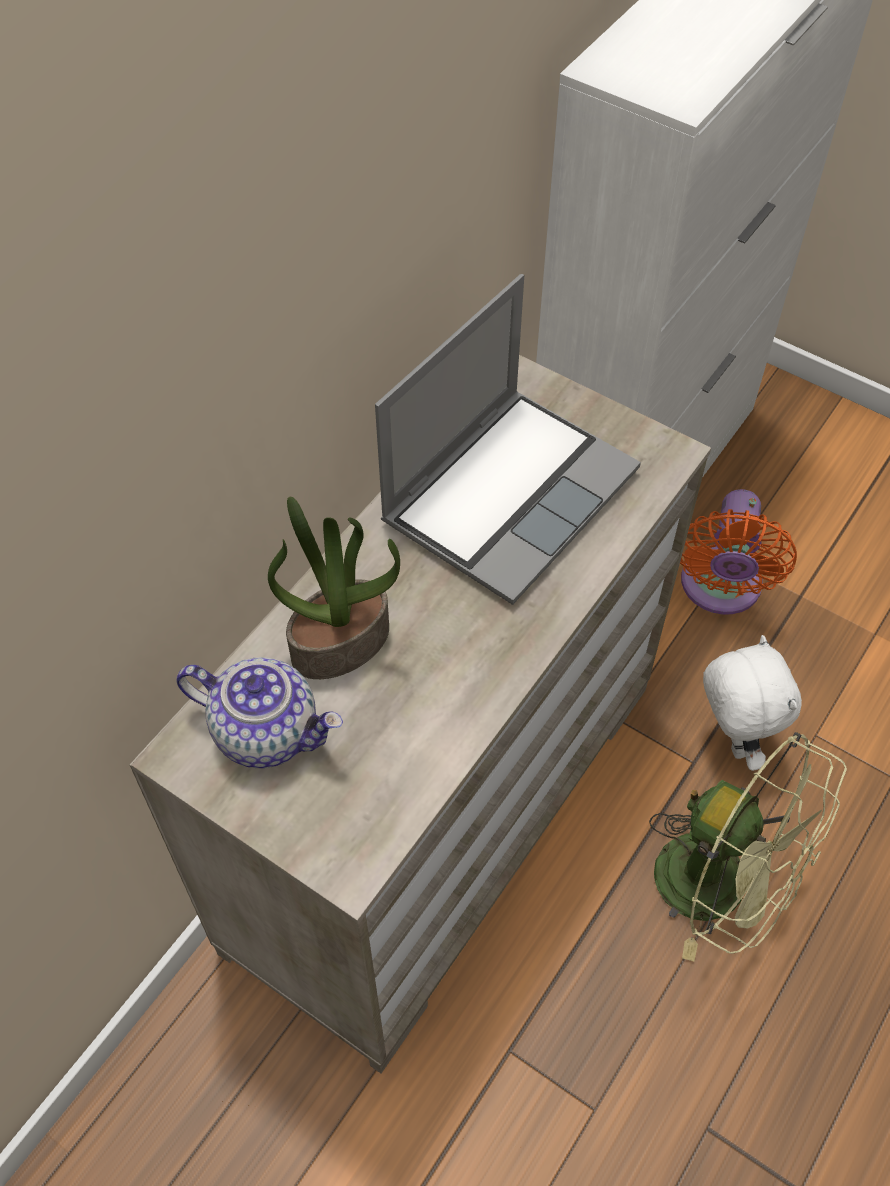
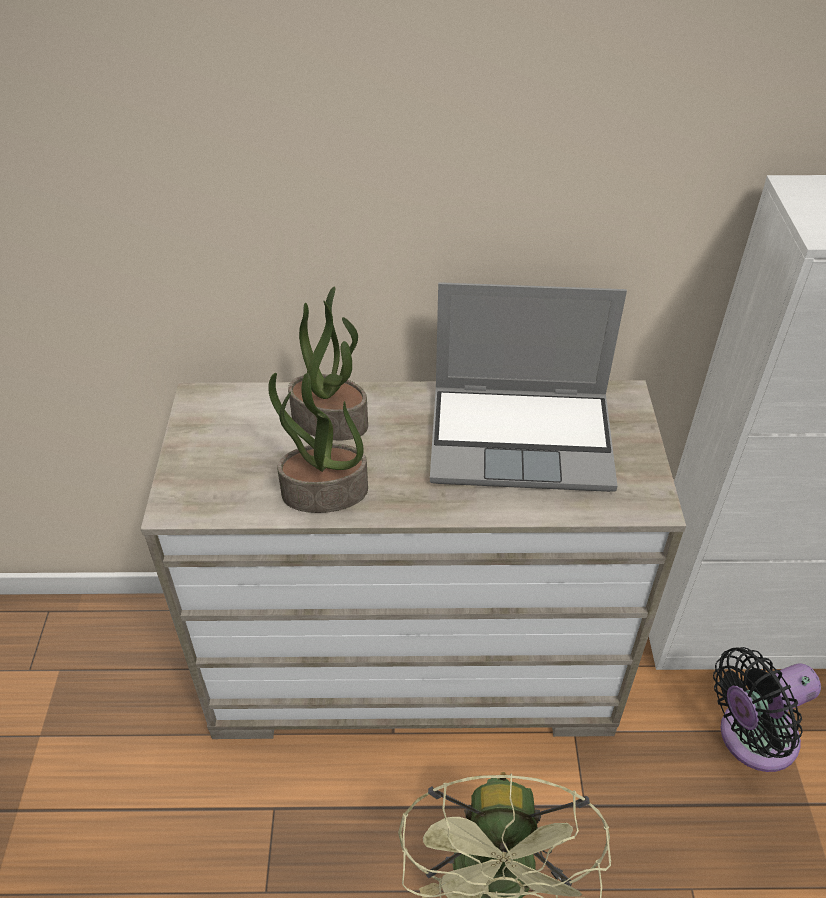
camera: 55 degrees right, 10 degrees down
(268, 731) = (242, 423): teapot -> none
(447, 708) = (324, 493): none -> potted plant
(719, 589) = (751, 738): orange fan -> black fan
(730, 741) = (627, 823): white plush toy -> none

